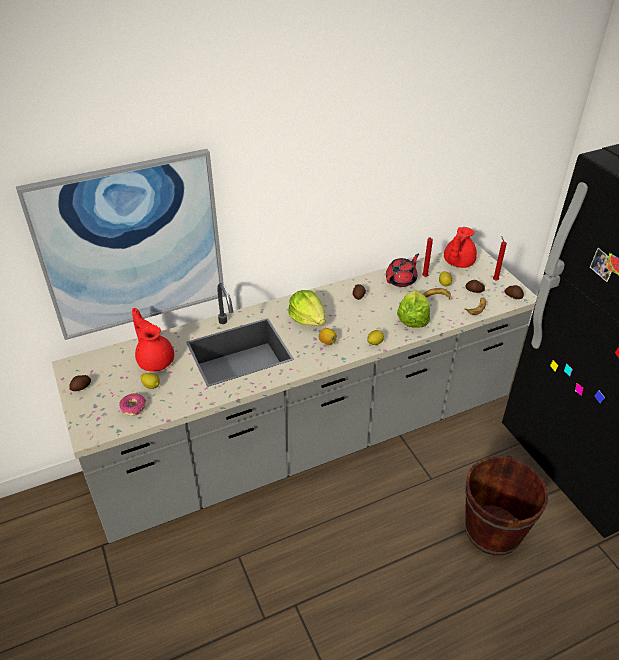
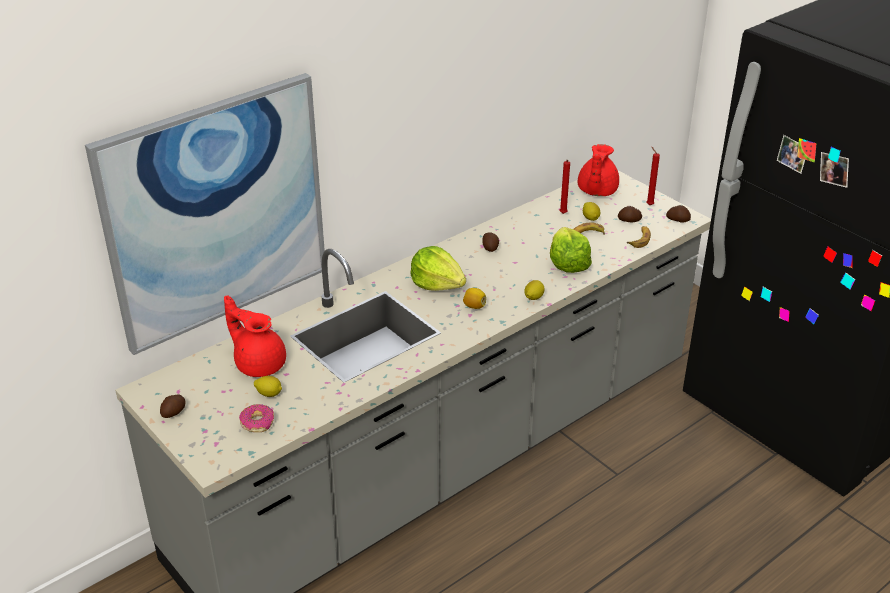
camera: 15 degrees left, 5 degrees down
(401, 280) = (535, 221): red teapot -> none
(492, 531) = (712, 518): brown bucket -> none

